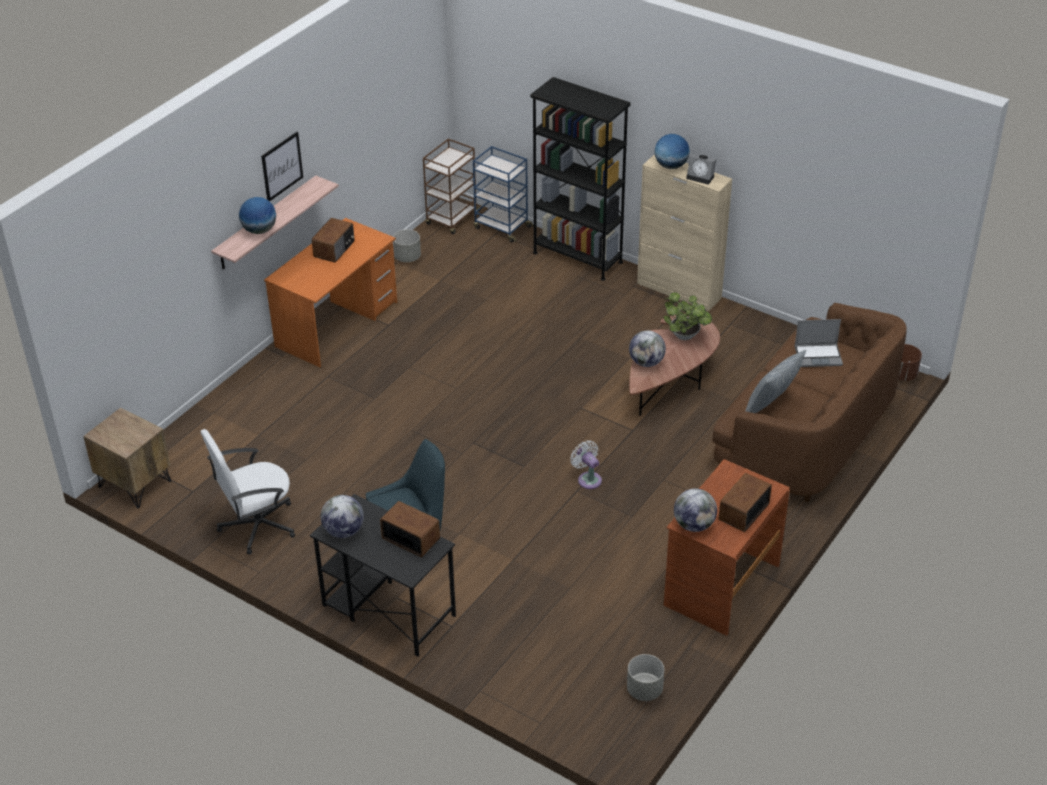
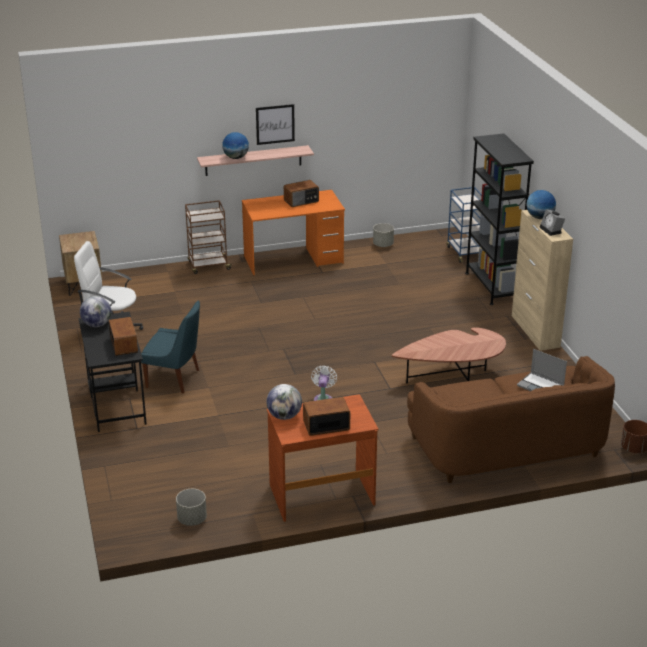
camera: 40 degrees right, 10 degrees down
(452, 219) = (439, 237): brown cart -> brown cart (208, 266)
(646, 362) = (427, 344): globe -> none
(686, 336) = (475, 343): potted plant -> none
(771, 407) = (462, 397): pillow -> none

